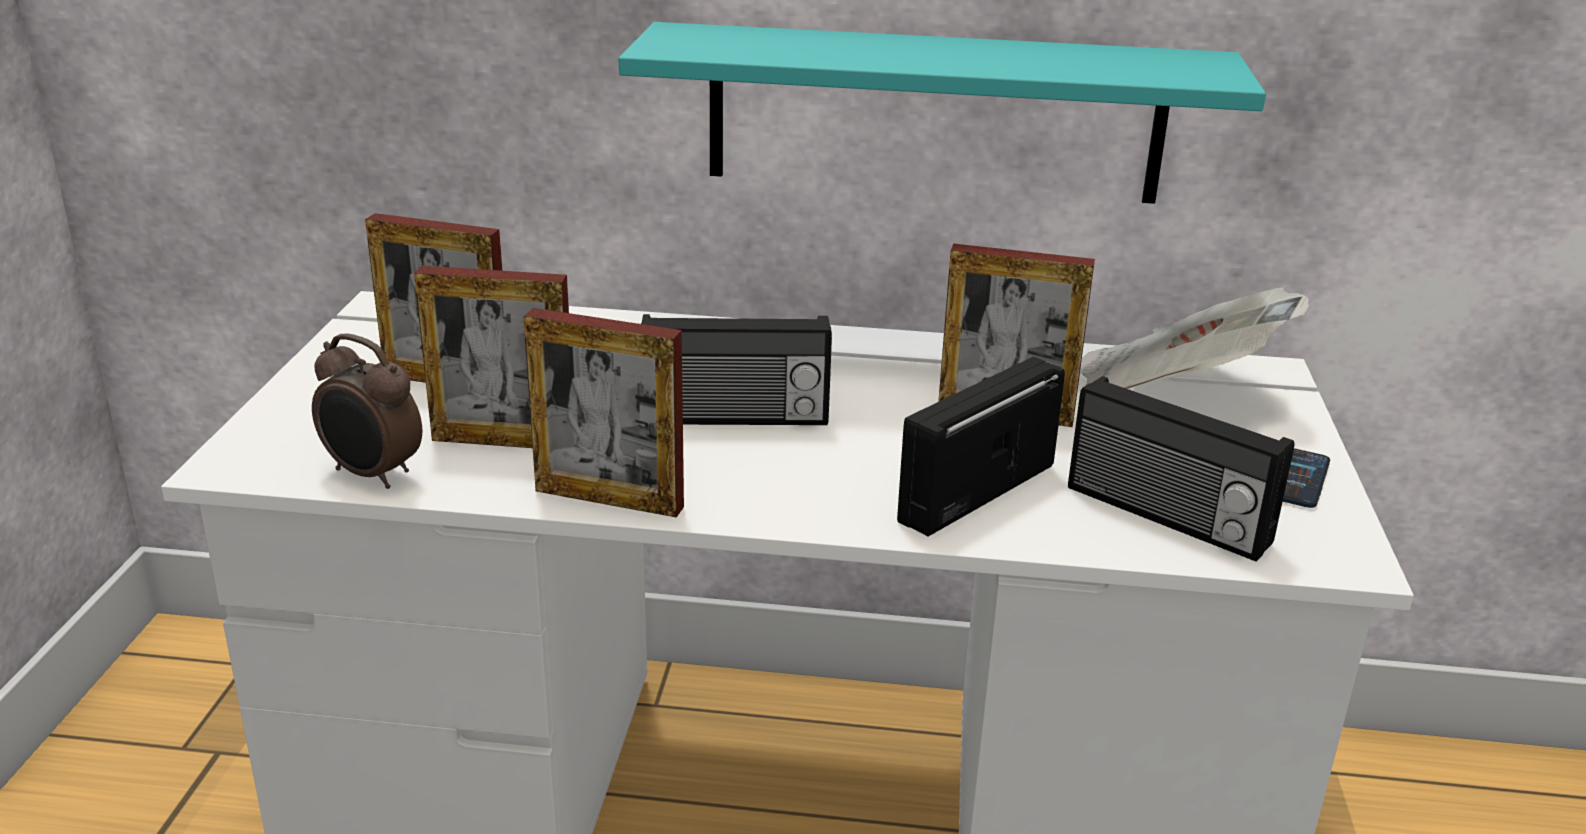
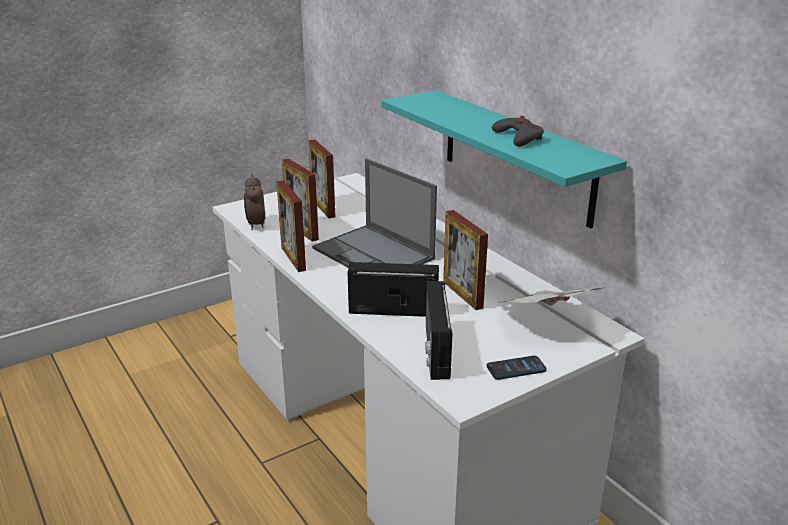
camera: 50 degrees right, 0 degrees up
(735, 418) = (374, 254): radio -> laptop
(1028, 57) = (518, 137): none -> grey game controller

